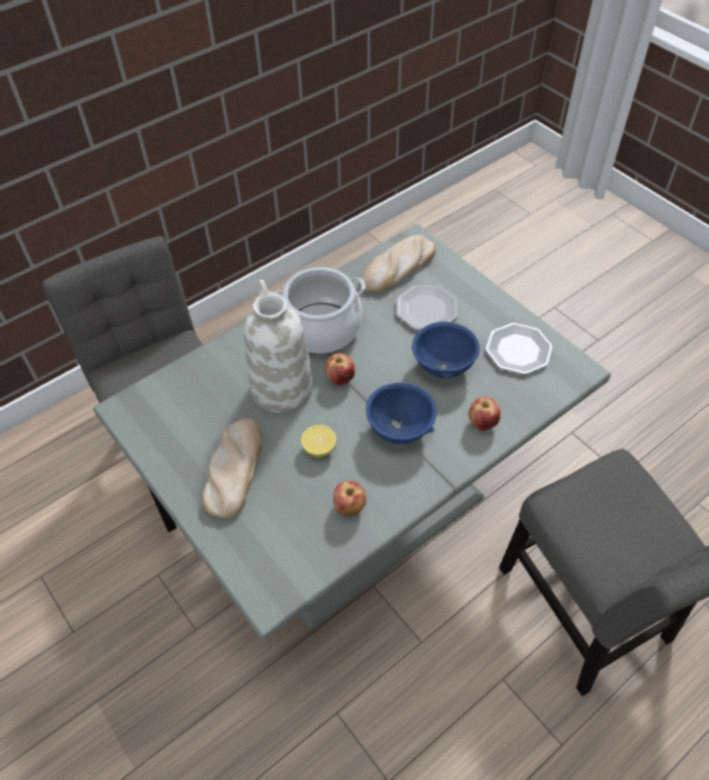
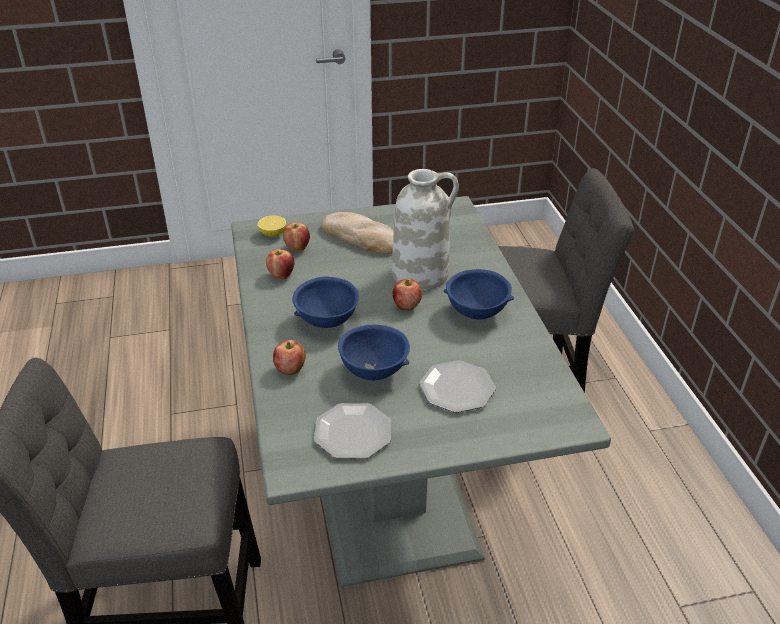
camera: 115 degrees right, 15 degrees down
(288, 521) = (297, 248): none -> apple
(319, 448) = (345, 276): lemon -> lemon (273, 234)
(321, 328) = (477, 313): cooking pot -> blue bowl
(397, 268) = (535, 390): bread -> none

